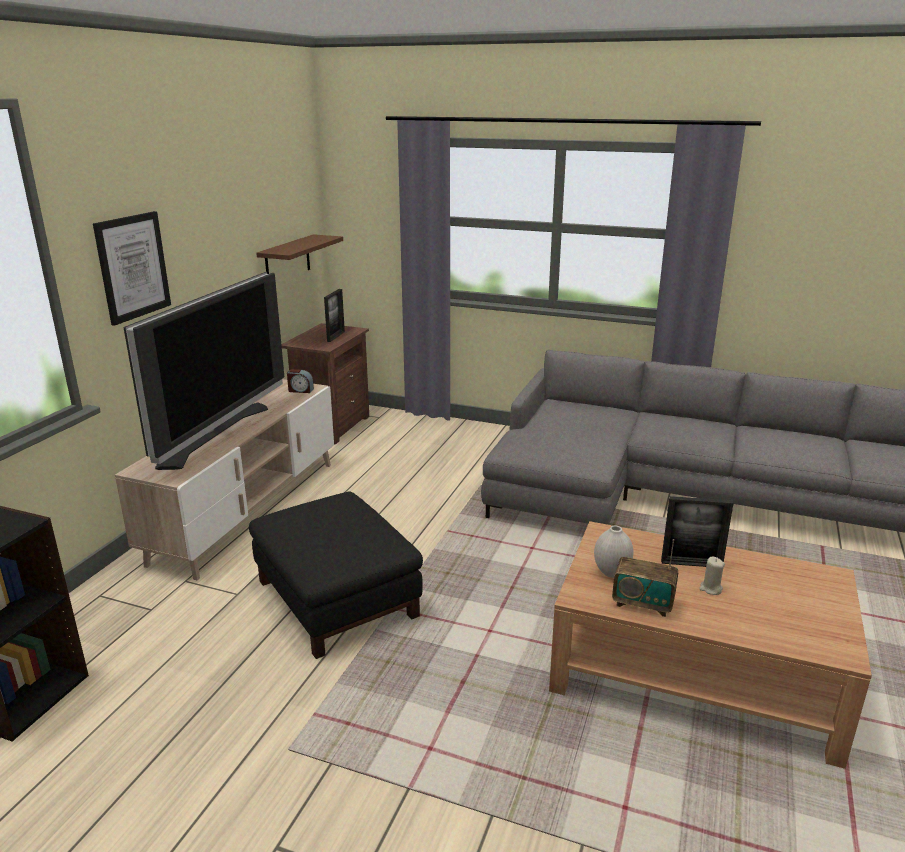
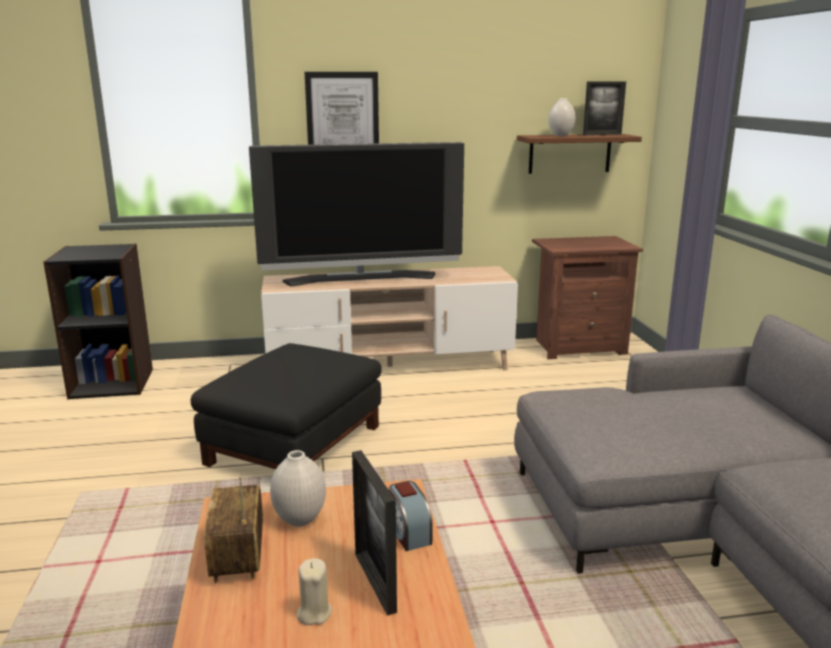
camera: 60 degrees right, 5 degrees down
(293, 246) = (561, 135): none -> white vase
(300, 390) = (488, 277): alarm clock -> alarm clock (408, 533)
(336, 336) = (593, 245): picture frame -> picture frame (602, 134)

